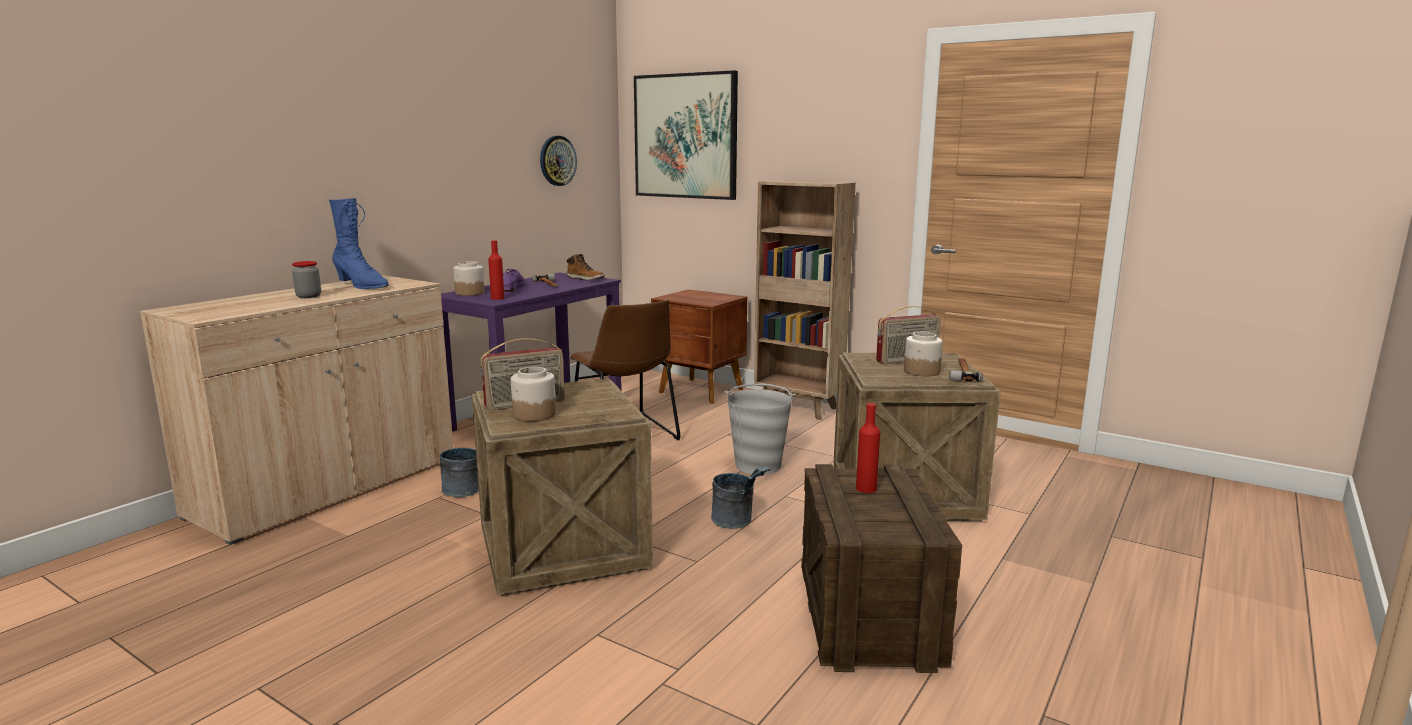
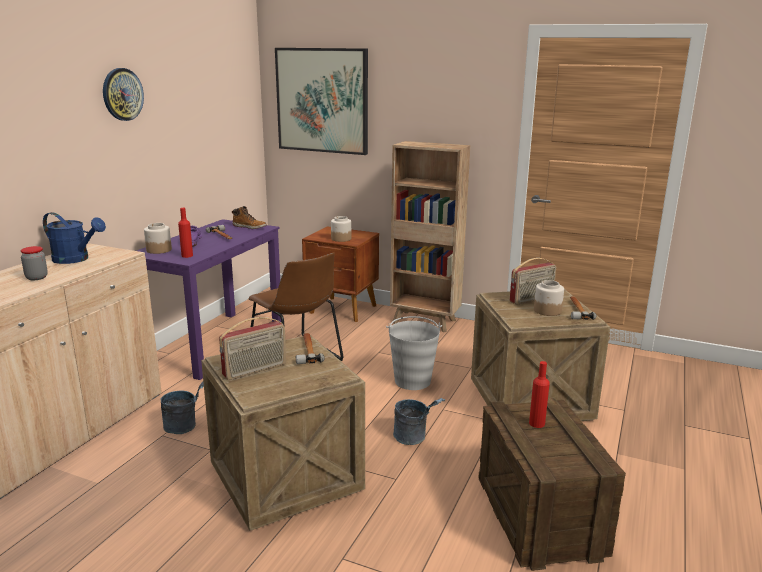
camera: 10 degrees left, 5 degrees up
(361, 286) = (76, 259): blue boot -> blue watering can
(534, 414) = (268, 381): jar -> jar (341, 239)
(557, 160) = (216, 124): wall clock -> wall clock (122, 94)
(597, 391) = (307, 350): none -> hammer

